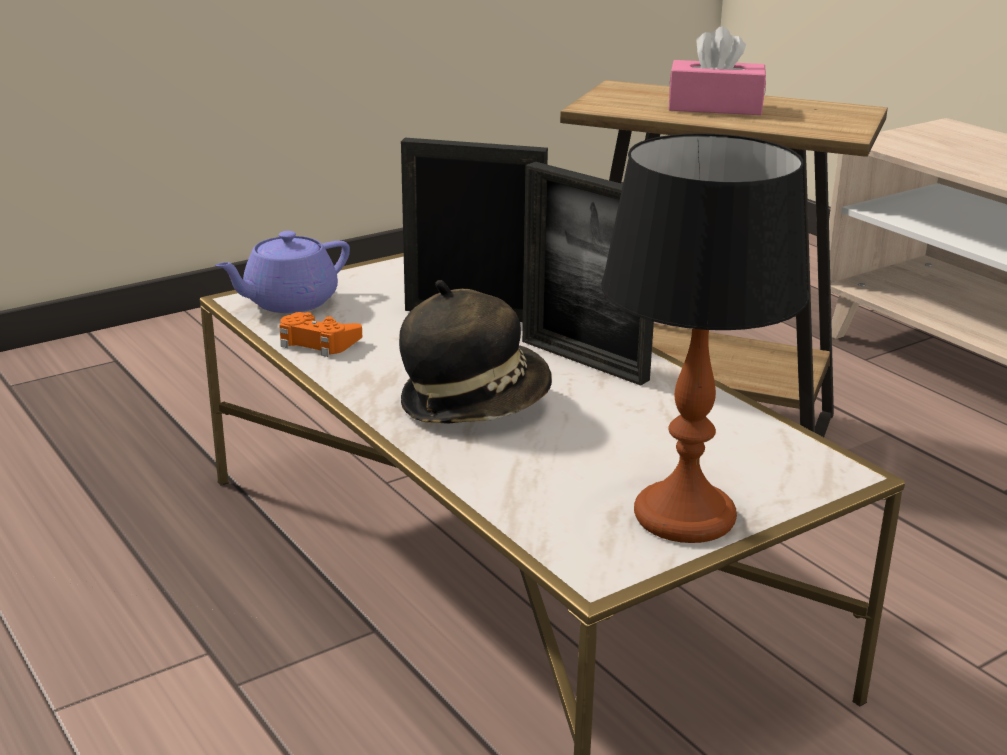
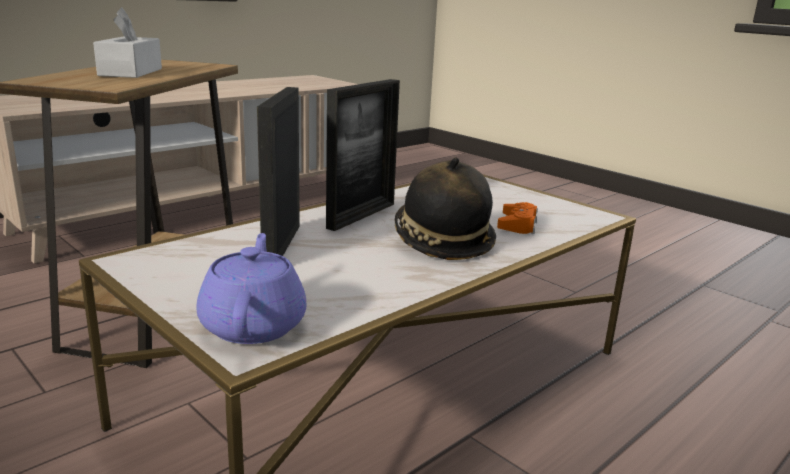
camera: 100 degrees left, 5 degrees down
(288, 302) = (253, 324): purple teapot -> purple teapot turned 135 degrees counterclockwise
(317, 342) = (357, 300): orange game controller -> orange game controller (517, 225)
(684, 516) = (537, 200): table lamp -> none
(715, 107) = (131, 72): pink tissue box -> white tissue box

